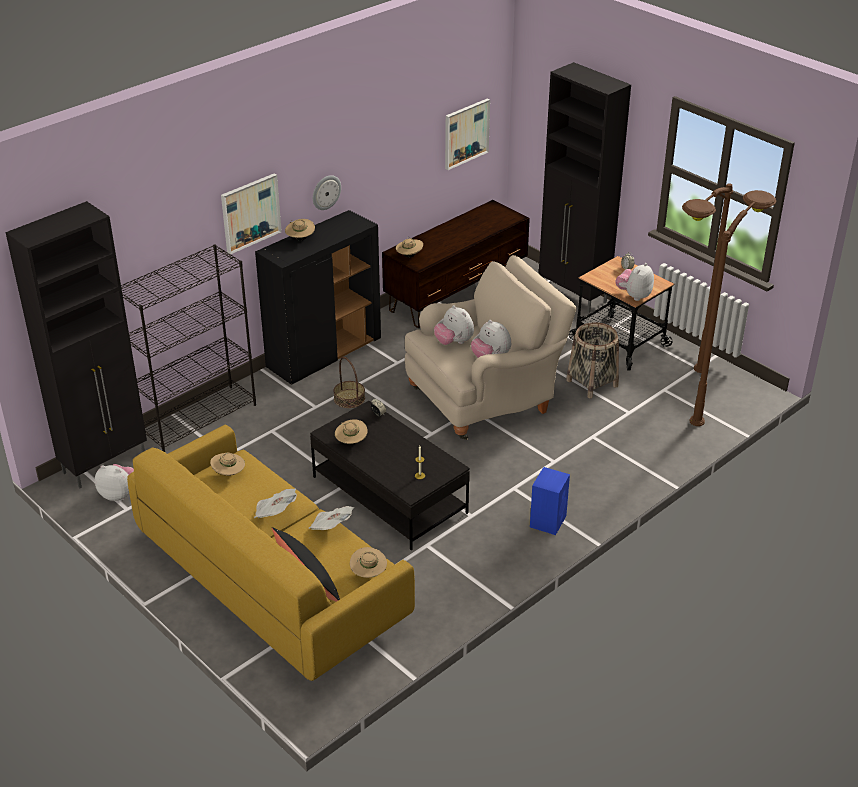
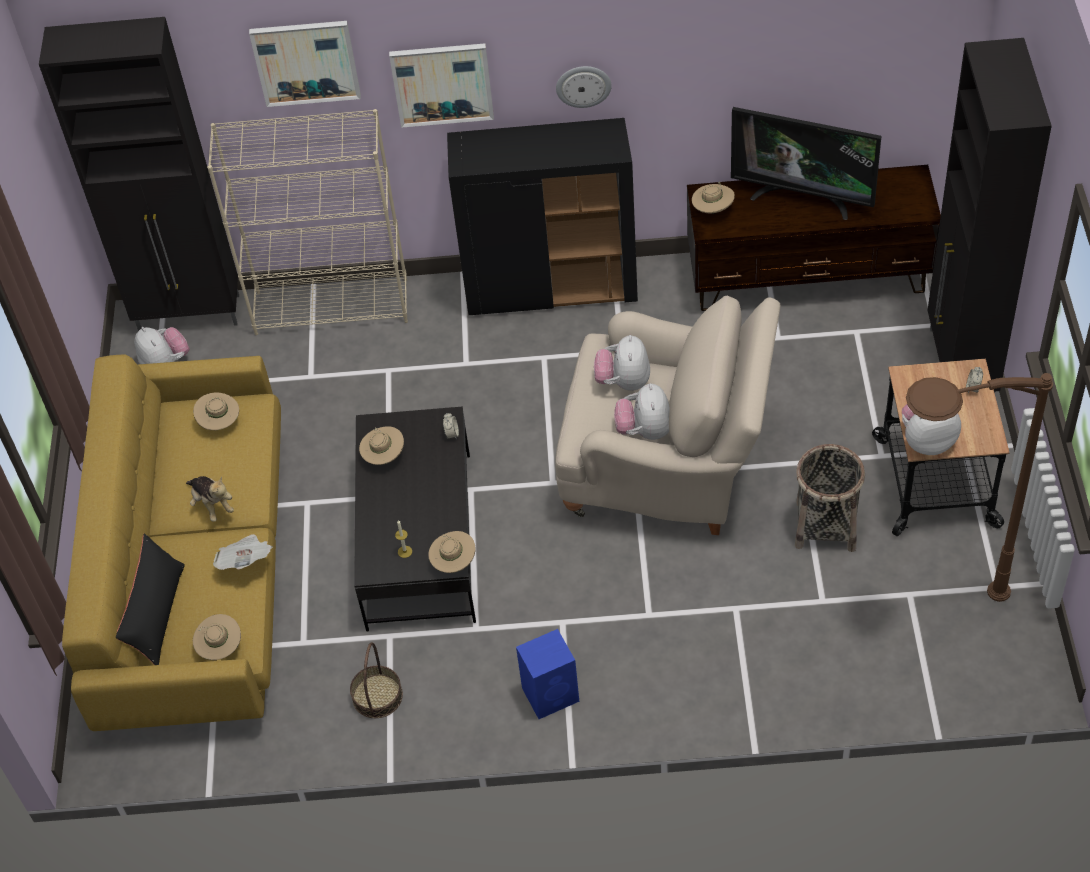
camera: 45 degrees right, 15 degrees up
(198, 418) = (332, 306): black bookcase -> beige bookcase
(275, 512) = (212, 505): newspaper -> plush toy
(300, 239) = (516, 139): beige hat -> beige hat (453, 562)
(349, 398) = (513, 373): basket -> basket (377, 696)
(449, 233) = (803, 197): none -> television
(466, 133) = (879, 62): picture -> picture (306, 62)
(718, 399) = (967, 655): brown floor lamp -> none

